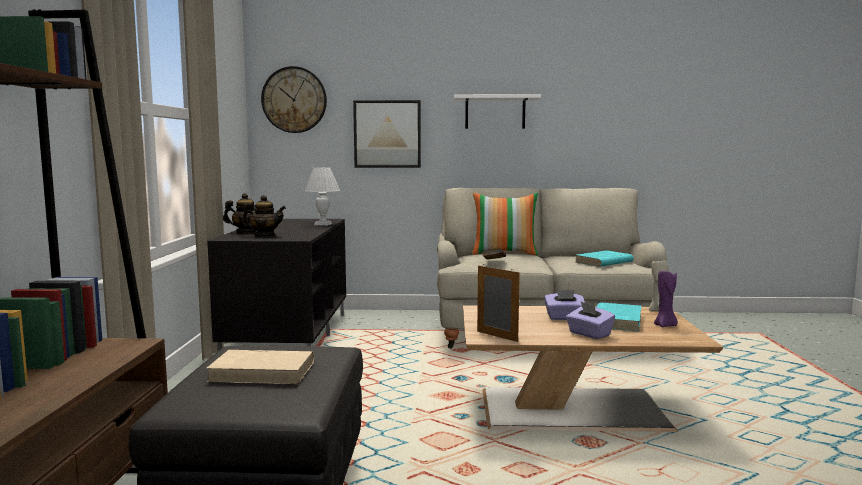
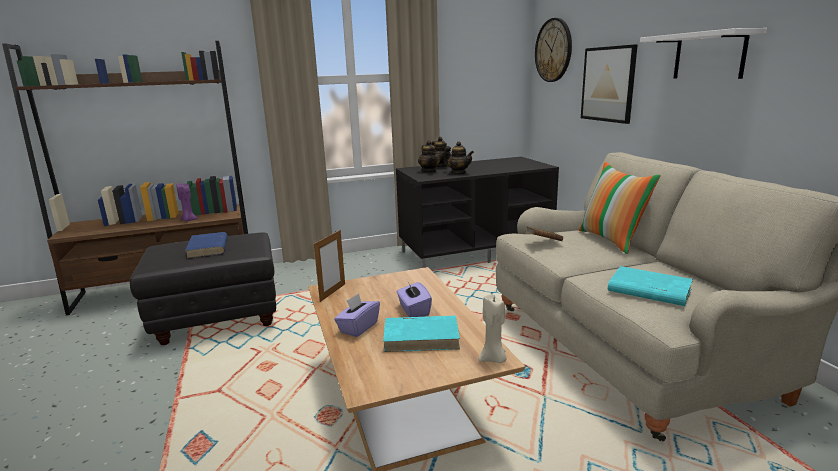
camera: 70 degrees right, 10 degrees up
(264, 372) = (208, 248): beige book -> blue book
(301, 232) = (458, 173): none -> teapot
(323, 224) = (509, 169): white table lamp -> none
(665, 326) = (418, 367): purple candle -> purple candle (188, 220)

